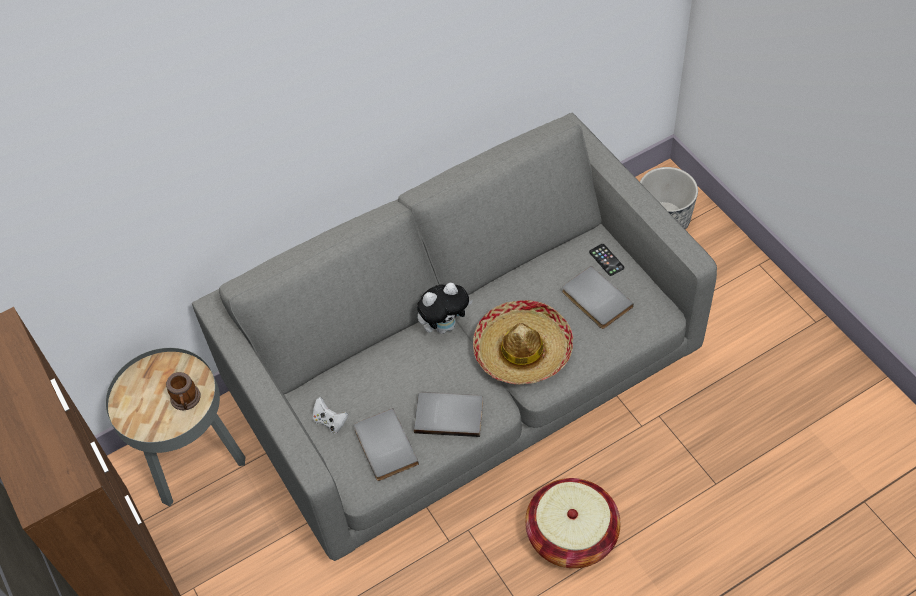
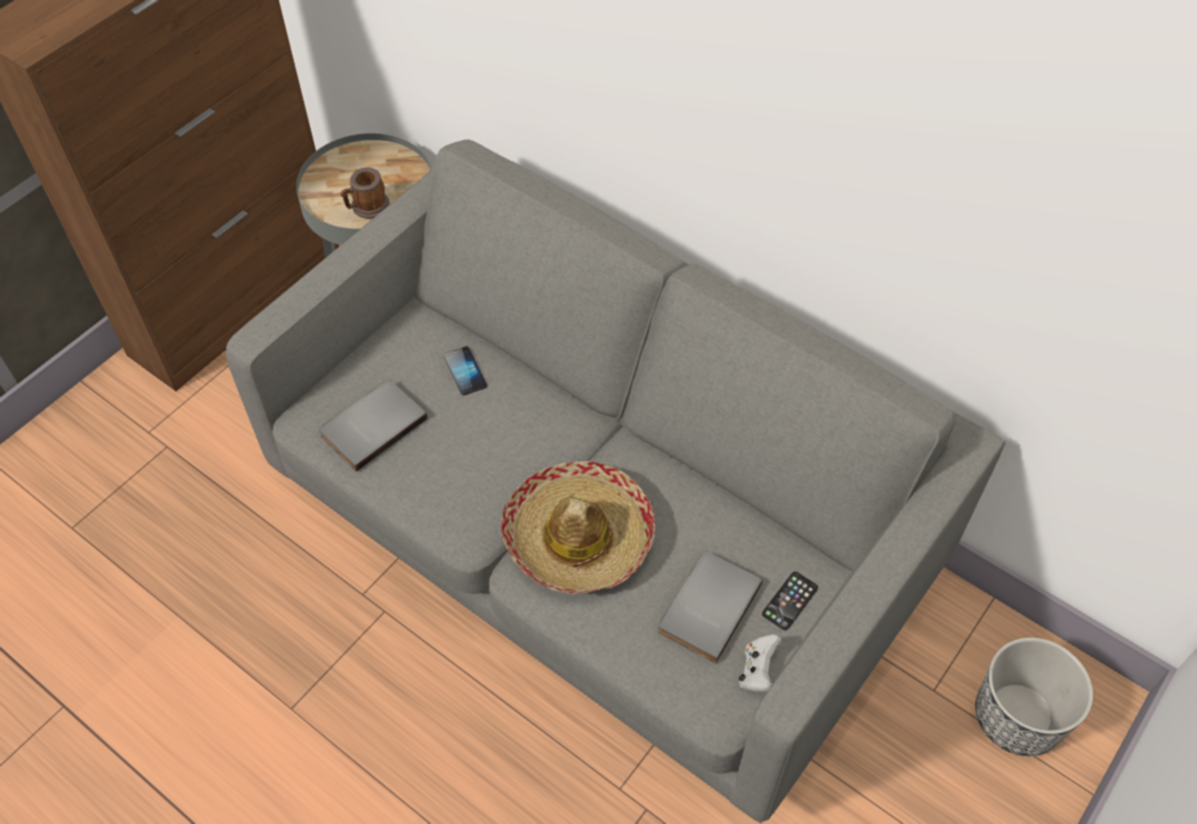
camera: 65 degrees right, 0 degrees up
(330, 421) = (392, 357): white game controller -> white game controller (757, 671)
(364, 380) = (465, 372): none -> phone
(445, 325) = (585, 432): plush toy -> none
(449, 414) = (444, 481): grey book -> none
(572, 534) = (413, 742): basket -> none

